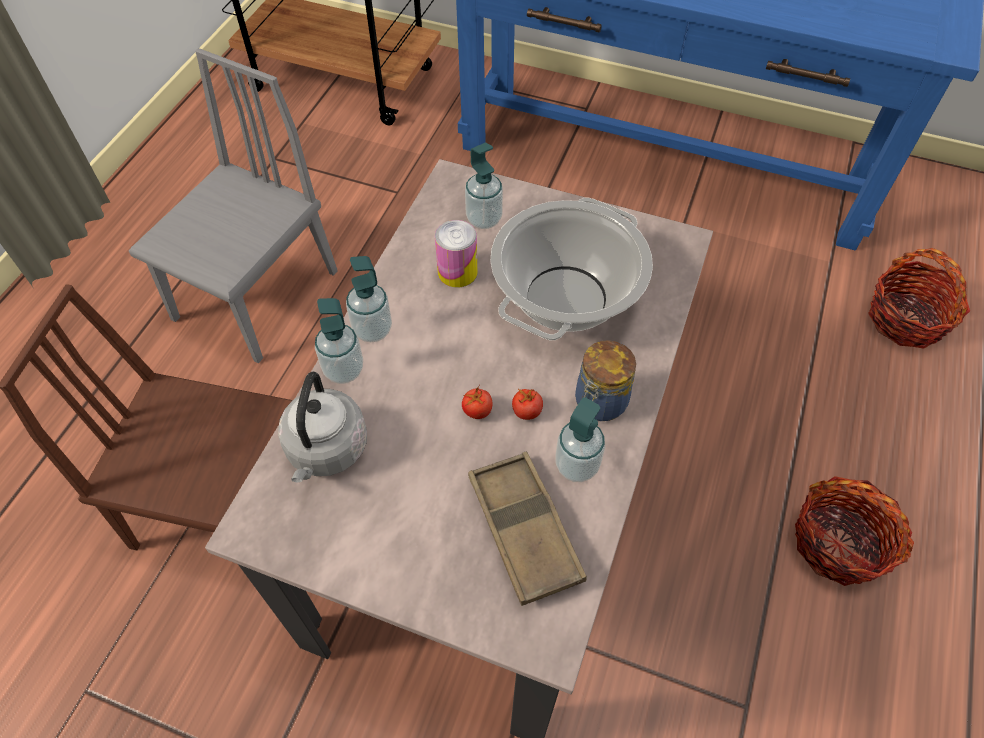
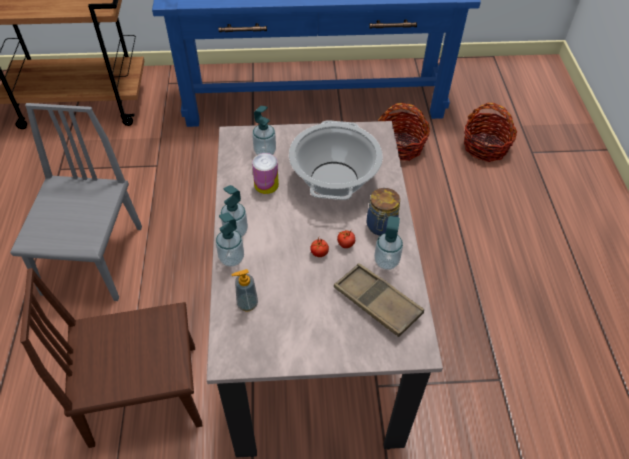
camera: 25 degrees left, 5 degrees down
(326, 451) = (247, 304): grey kettle -> soap dispenser
(838, 543) = (506, 276): basket -> basket (401, 146)

